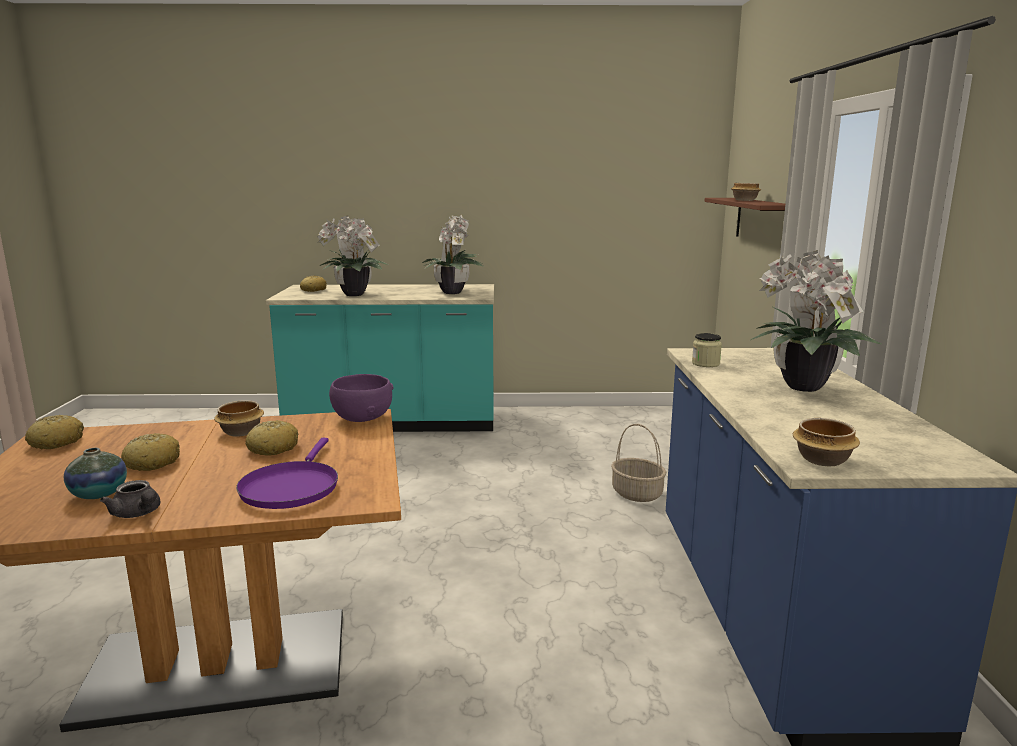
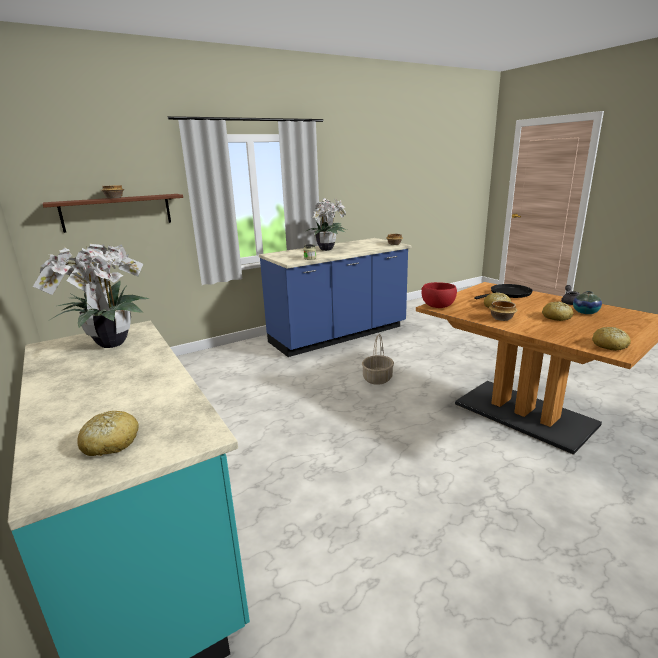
camera: 120 degrees left, 5 degrees up
(291, 487) = (508, 294): purple frying pan -> black frying pan
(355, 295) = (154, 387): potted plant -> none
(362, 418) = (438, 306): purple bowl -> red bowl
(636, 493) = (251, 374): basket -> basket (377, 379)

